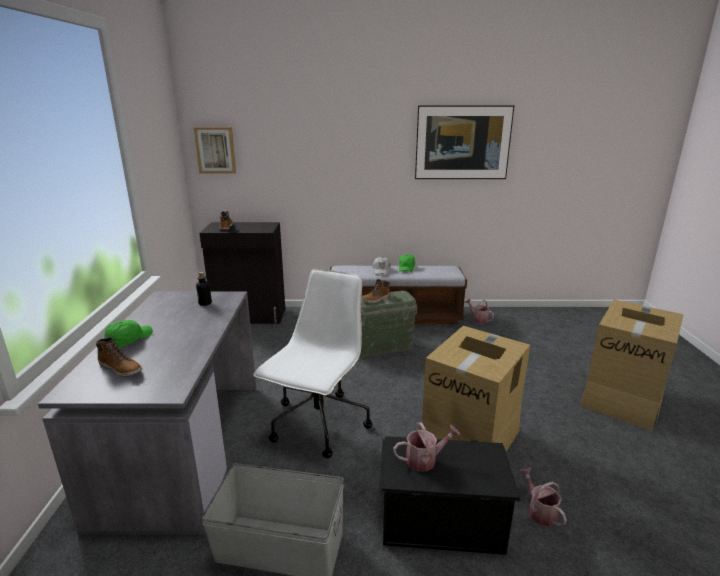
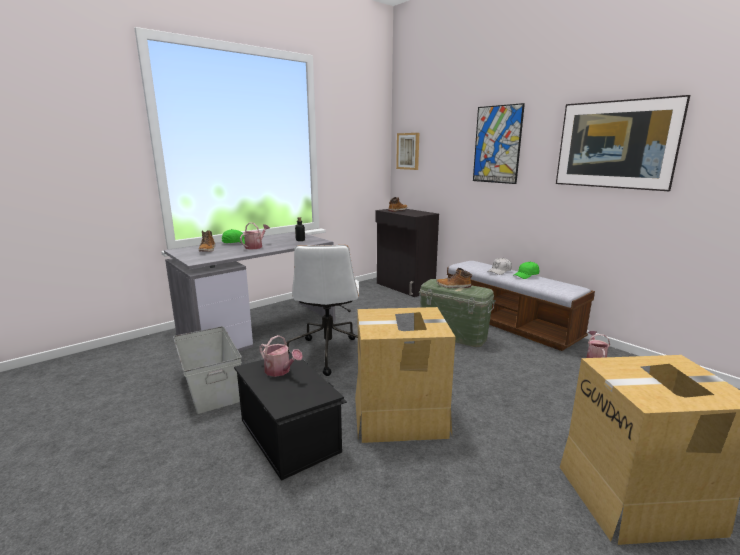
camera: 50 degrees right, 5 degrees down
(318, 425) = (328, 353): white office chair -> white office chair turned 105 degrees clockwise
(346, 142) = (497, 144): none -> picture
(539, 511) = (351, 484): watering can -> watering can (255, 246)

